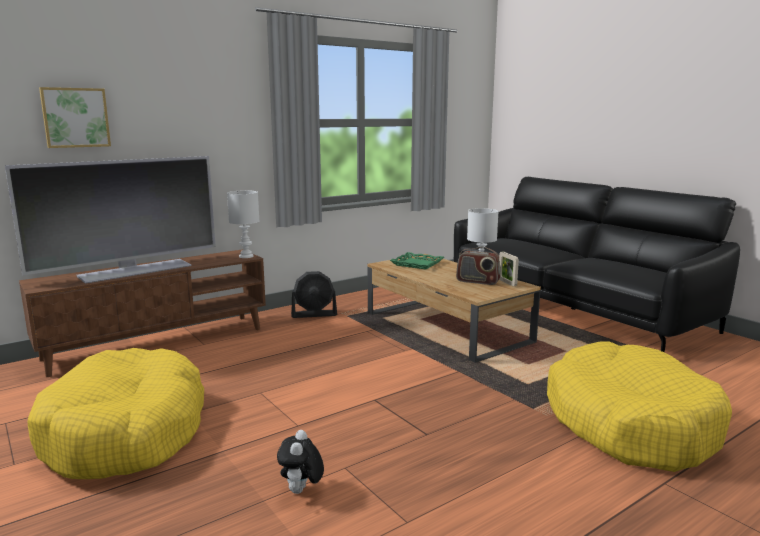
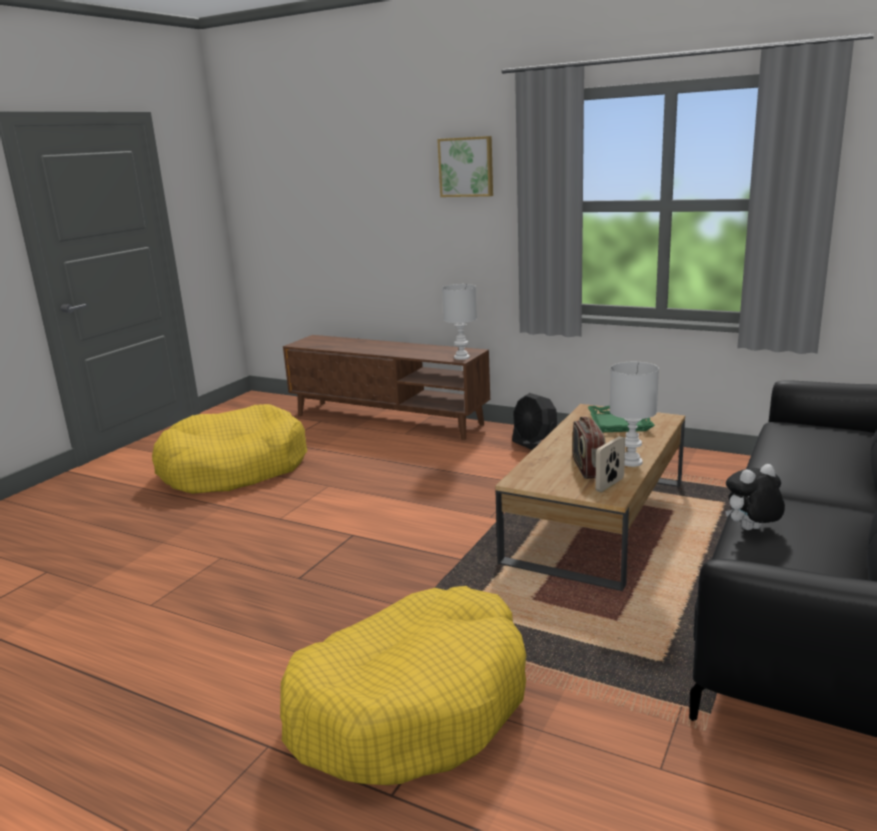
camera: 65 degrees right, 5 degrees up
(75, 117) = (352, 201): picture -> picture (466, 167)
(134, 270) = (369, 346): television -> none
(301, 491) = (179, 551): plush toy -> plush toy (751, 530)

